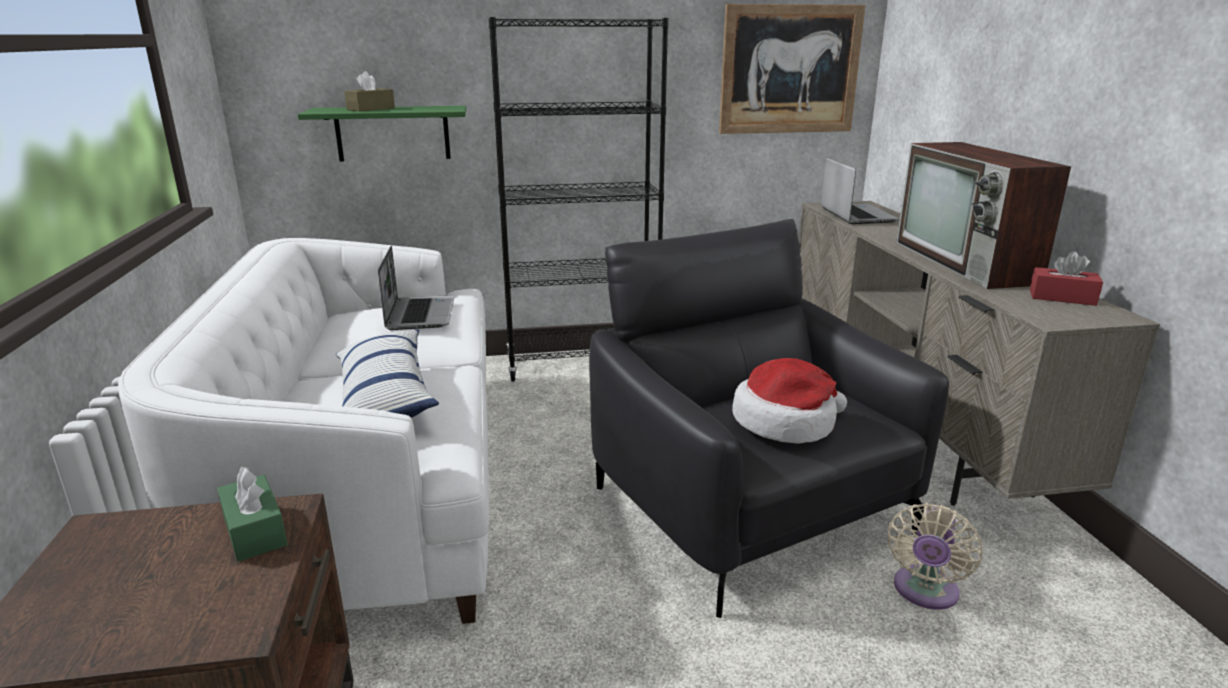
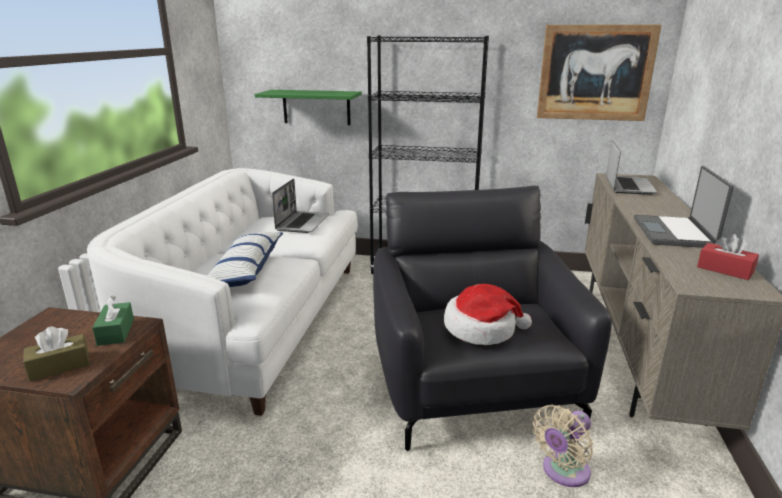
camera: 20 degrees right, 0 degrees up
(371, 109) = (300, 92): brown tissue box -> brown tissue box (60, 366)
(966, 263) = (674, 233): television -> laptop

